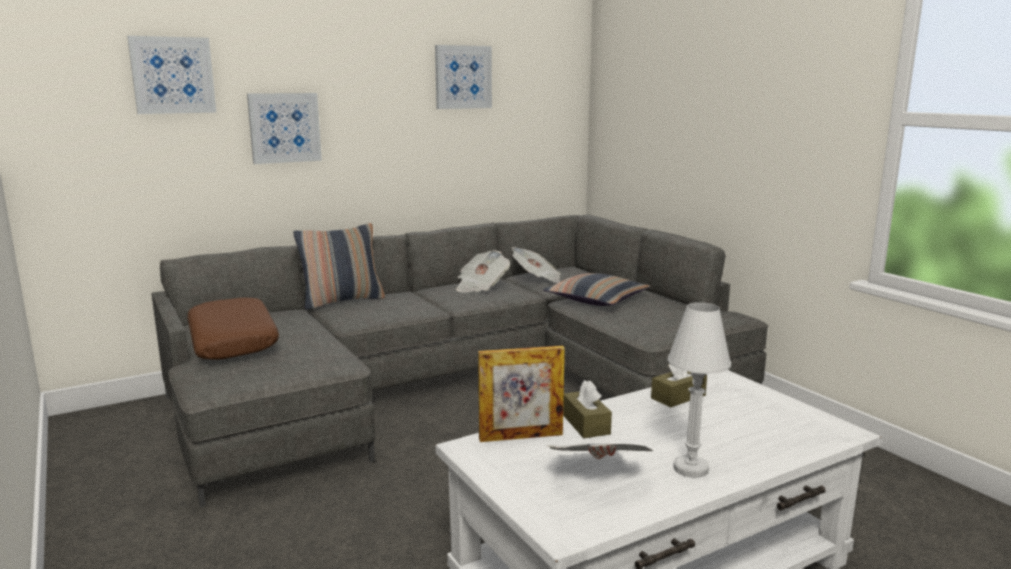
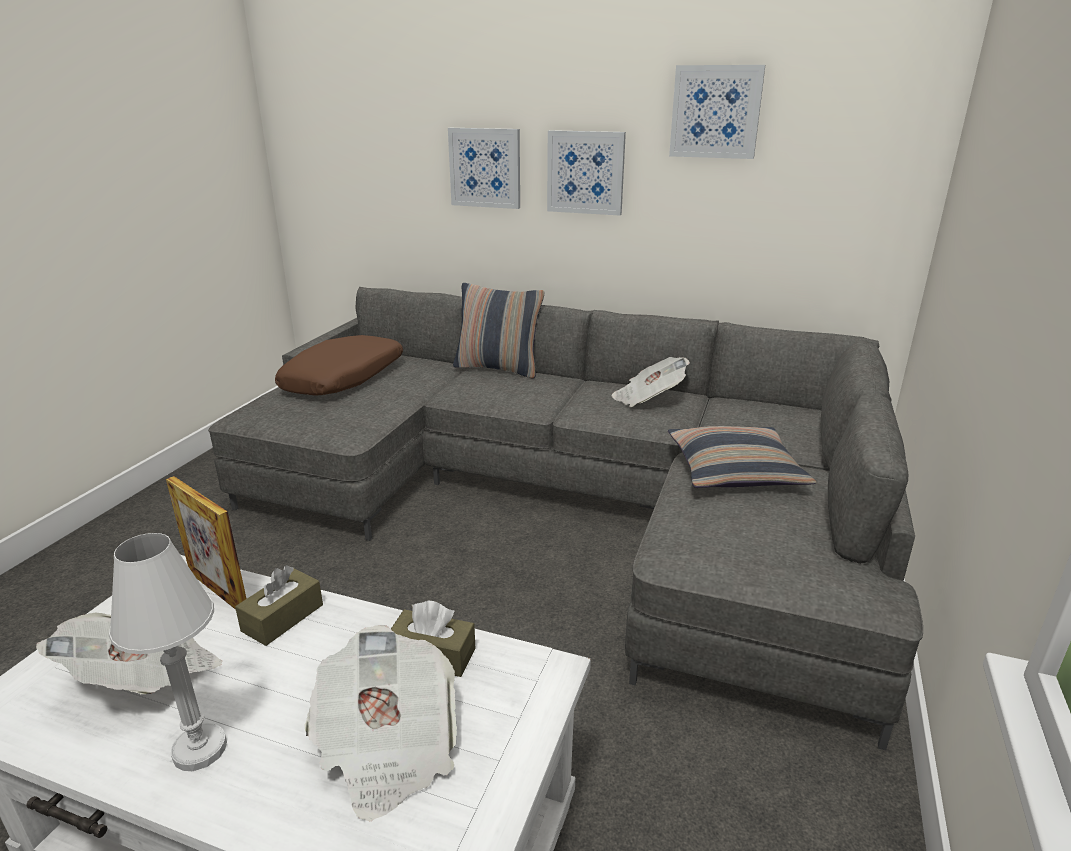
camera: 50 degrees right, 10 degrees up
(173, 75) = (386, 106): picture -> picture (585, 172)
(537, 279) = (732, 413): newspaper -> newspaper (387, 748)

